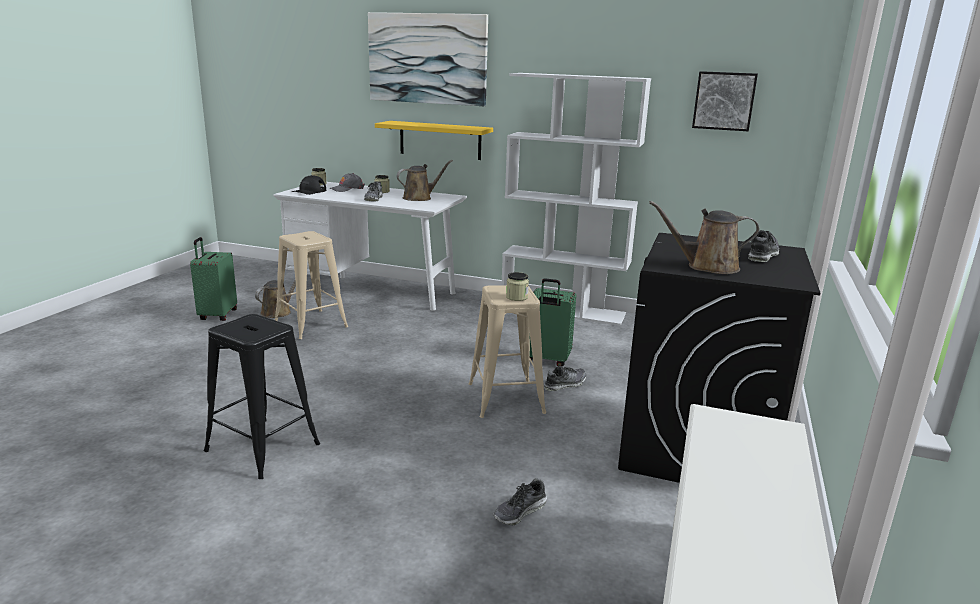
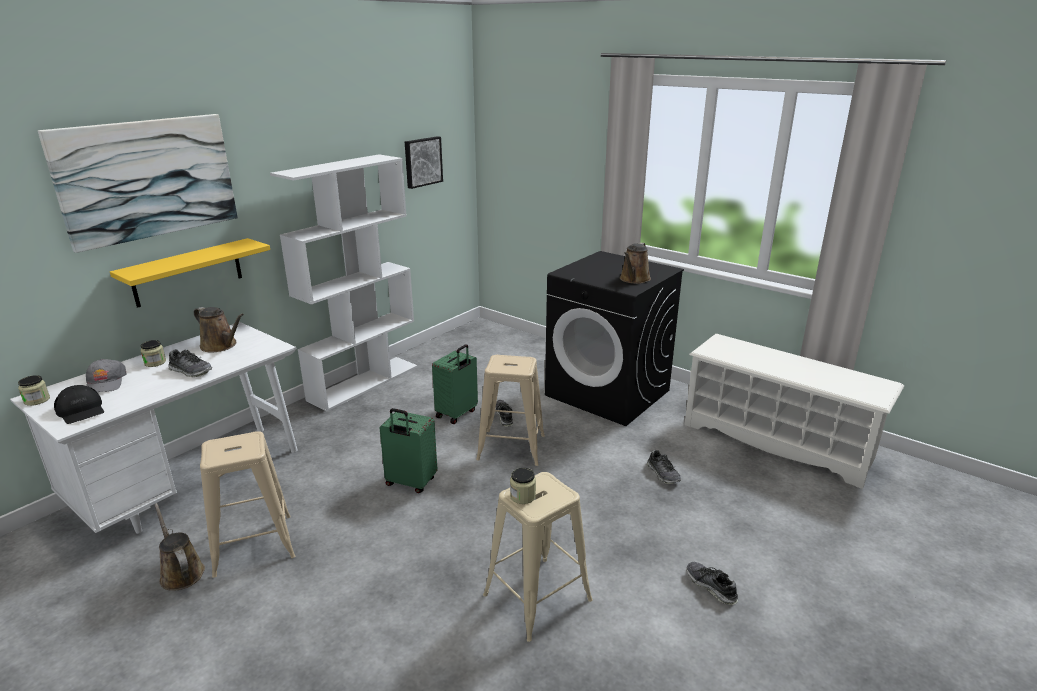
camera: 70 degrees left, 5 degrees up
(217, 315) = (131, 639): green suitcase -> green suitcase (410, 483)
(262, 447) = (537, 598): black stool -> beige stool
(420, 198) = (221, 345): brown watering can -> brown watering can turned 135 degrees clockwise
(517, 297) = (522, 363): jar -> jar (522, 496)
(762, 255) = (613, 262): shoe -> shoe (711, 587)

